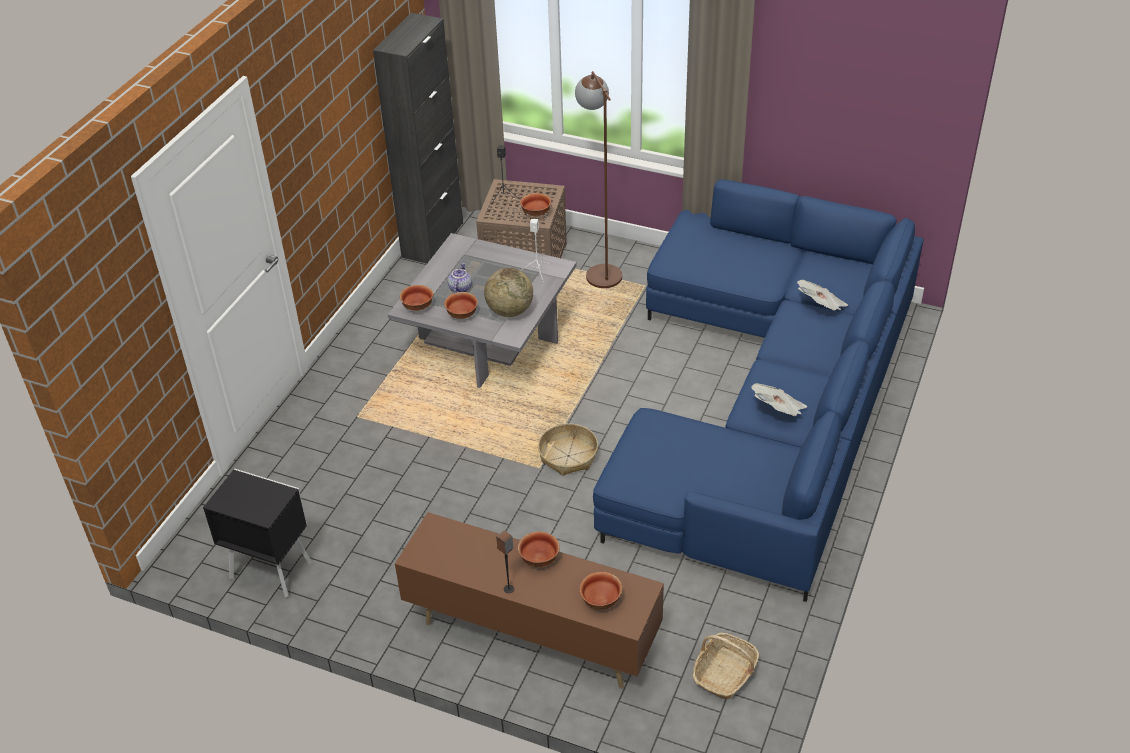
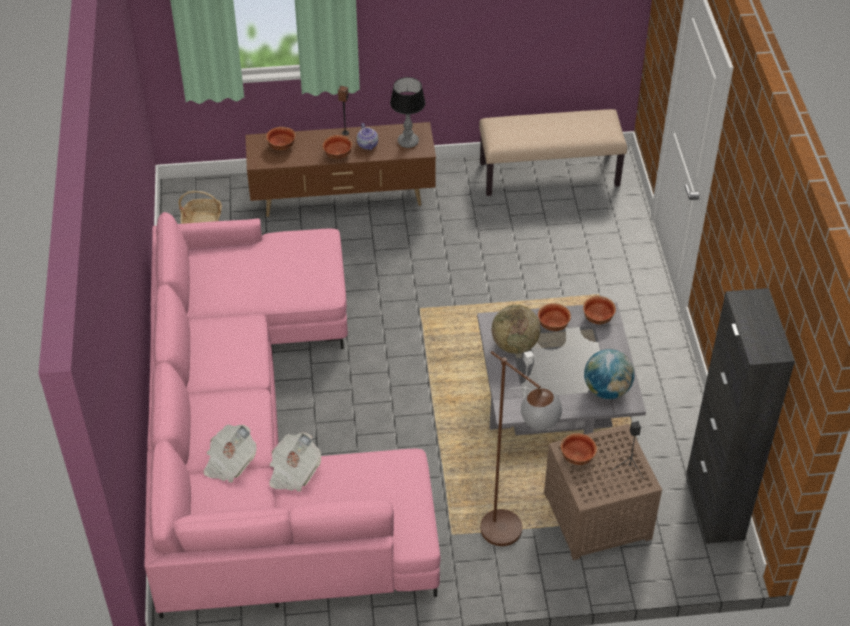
camera: 150 degrees right, 5 degrees up
(270, 569) = (549, 174): black nightstand -> beige bench
(444, 544) = (407, 142): none -> table lamp
(459, 288) = (579, 351): teapot -> teapot (368, 145)
(466, 255) = (607, 390): none -> globe
(568, 456) = (404, 327): basket -> none
(767, 403) = (261, 441): blue sofa -> pink sofa
(778, 410) = (225, 336): newspaper -> newspaper (293, 472)

